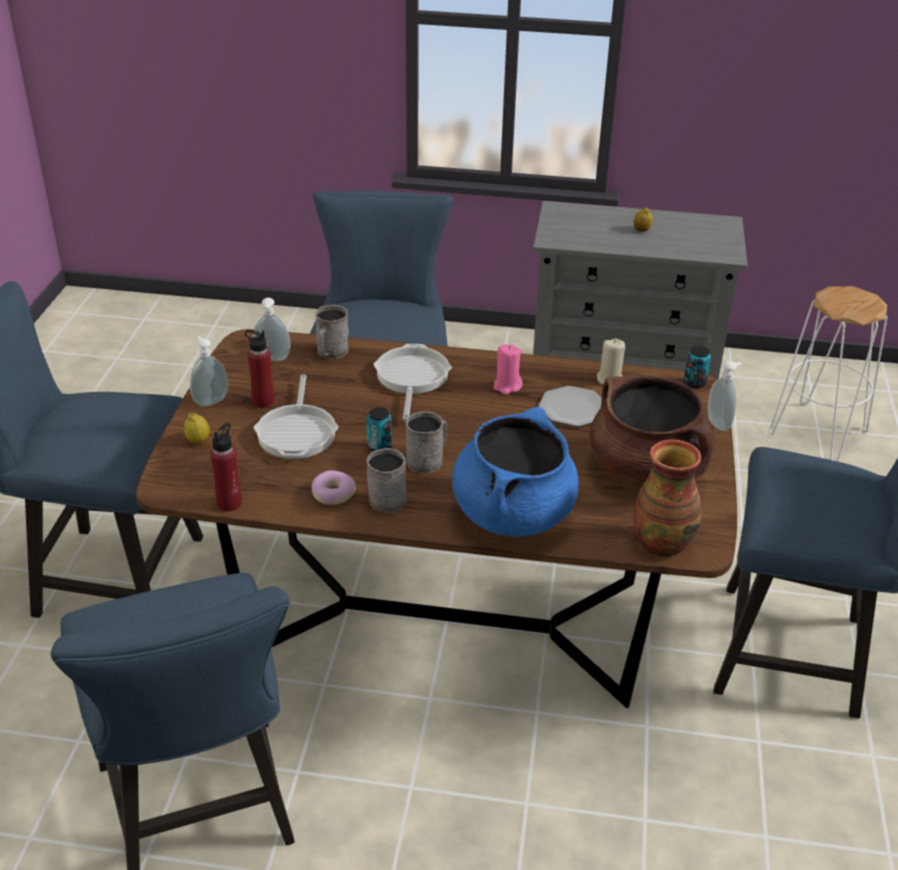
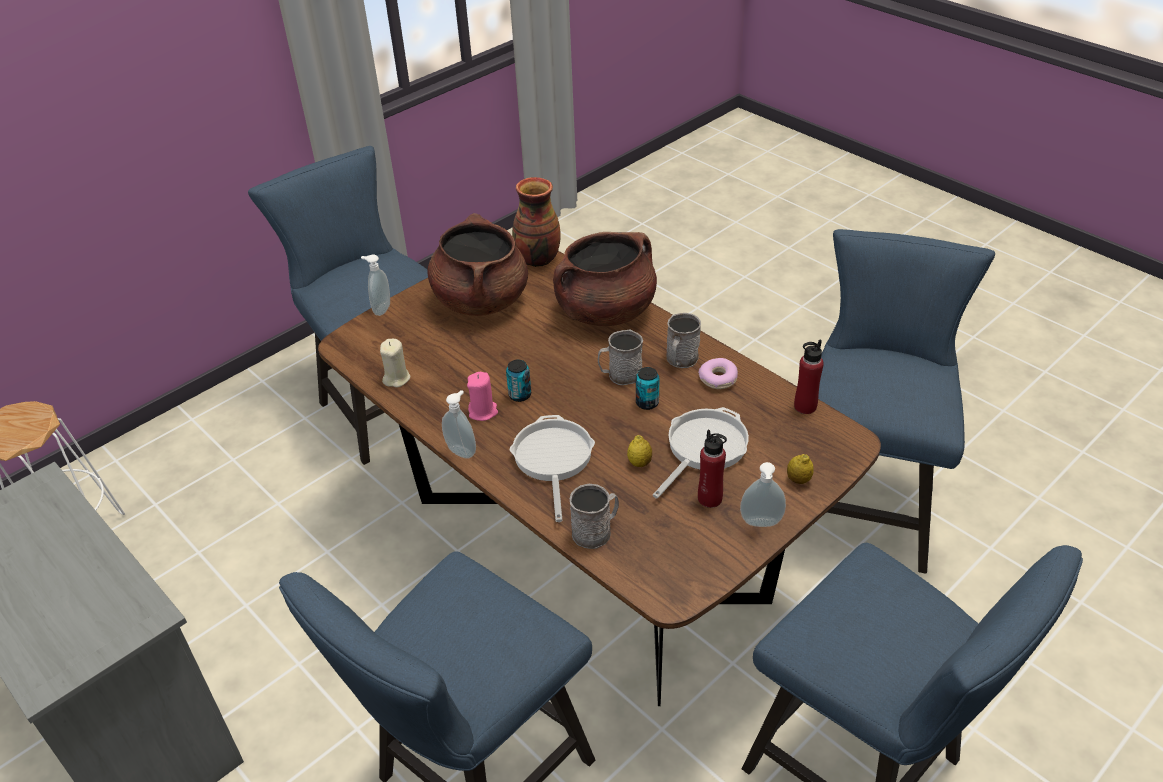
camera: 140 degrees left, 5 degrees up
(272, 359) = (662, 551): soap dispenser -> soap dispenser (462, 451)
(411, 378) = (552, 459): frying pan -> frying pan turned 135 degrees clockwise
(513, 514) = (605, 312): blue cooking pot -> brown cooking pot
(573, 409) = (461, 367): plate -> none
(641, 230) = (40, 574): lemon -> lemon (639, 463)
(694, 383) = (341, 346): can -> can (520, 395)

